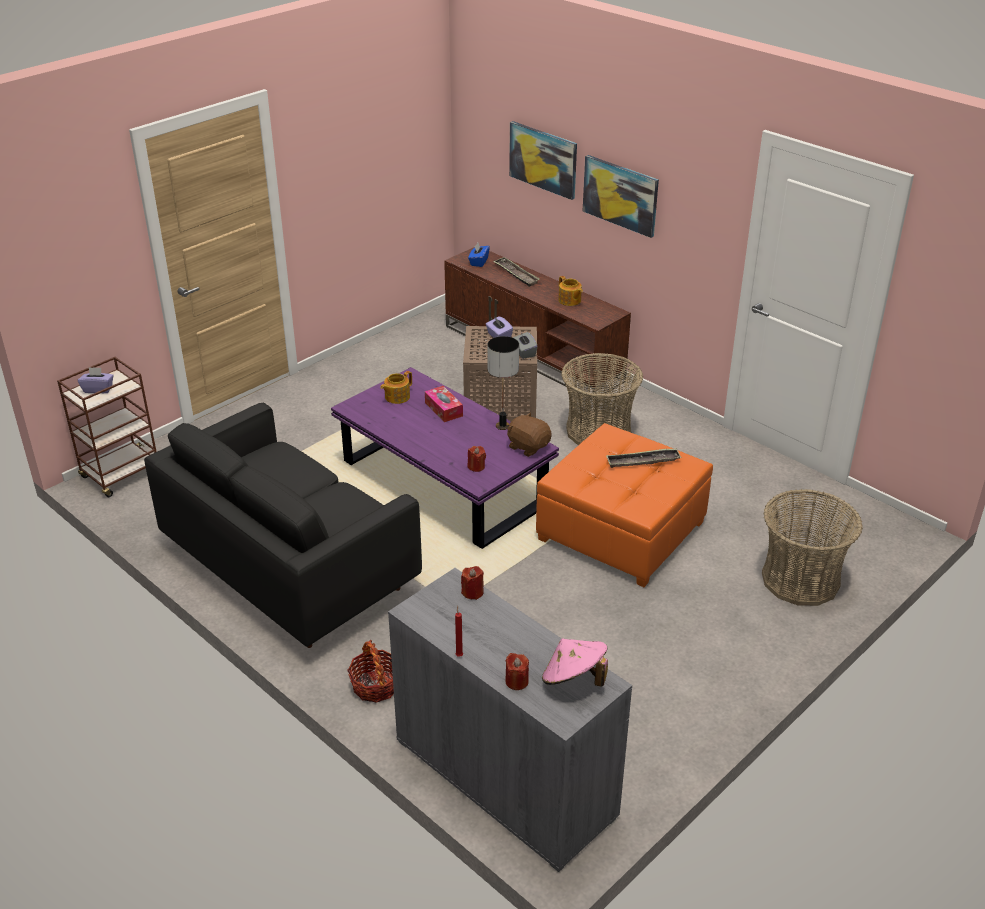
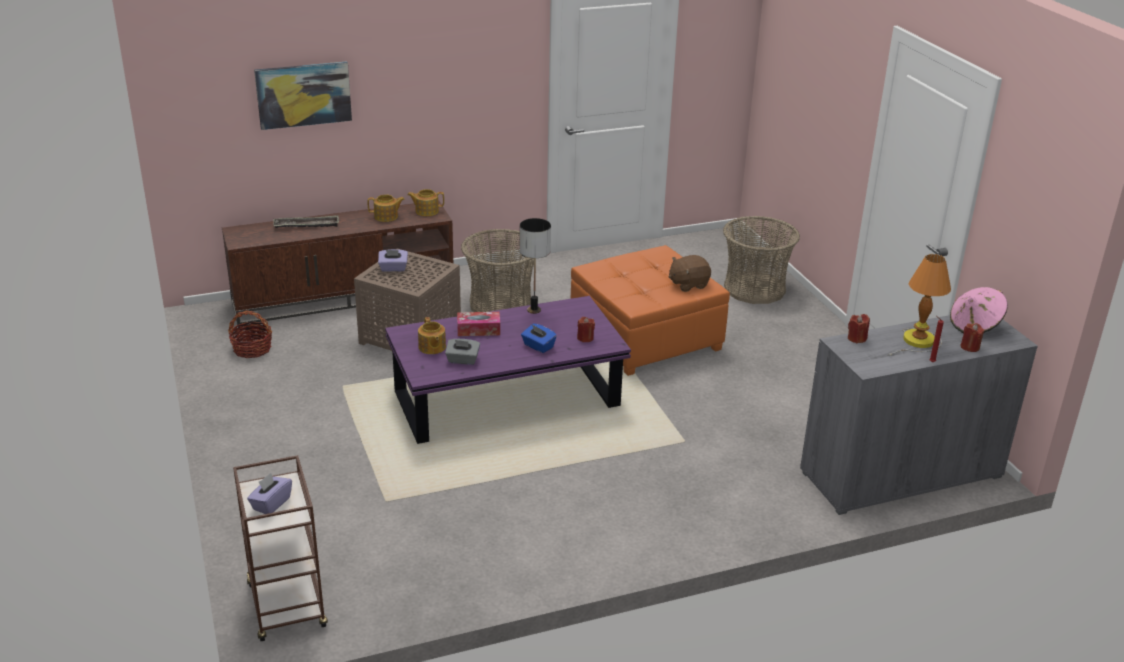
camera: 65 degrees left, 5 degrees down
(291, 569) = (566, 519): black sofa -> none
(375, 686) = (764, 509): basket -> basket (252, 349)
(478, 262) = (257, 235): blue tissue box -> blue tissue box (538, 346)
(499, 638) = (918, 342): none -> table lamp
(524, 352) = (435, 265): grey tissue box -> grey tissue box (462, 360)
(528, 446) = (576, 307): brown plush toy -> brown plush toy (688, 284)
(601, 314) = (426, 211): none -> teapot
(620, 195) = (408, 92): picture -> none
(642, 461) = (642, 267): tray -> none

